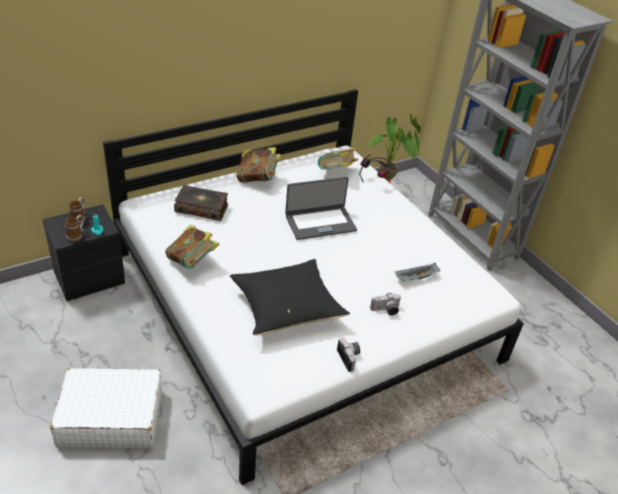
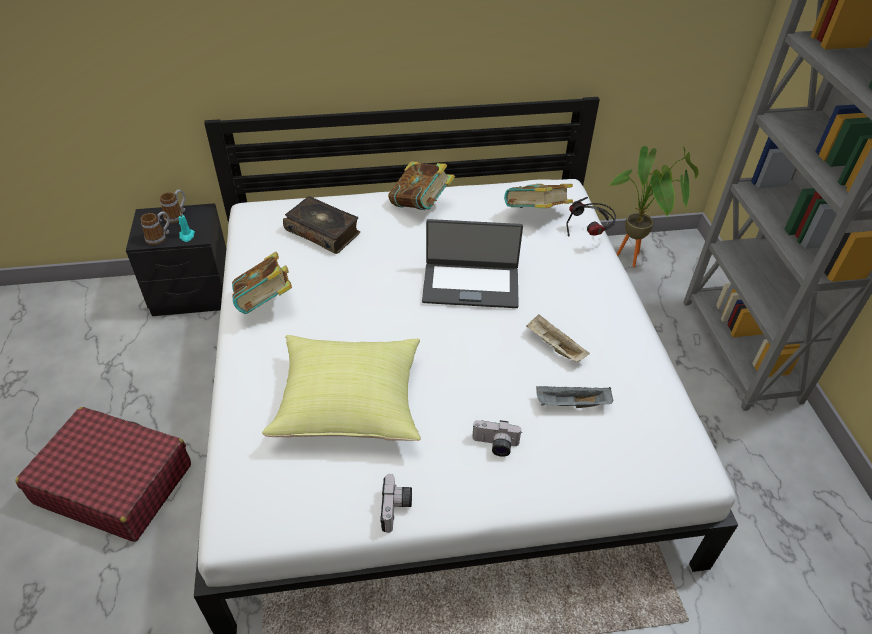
camera: 25 degrees right, 5 degrees up
(110, 417) = (114, 483): white suitcase -> red suitcase
(287, 308) = (350, 403): black pillow -> yellow pillow
(389, 248) = (554, 346): none -> beige tray

